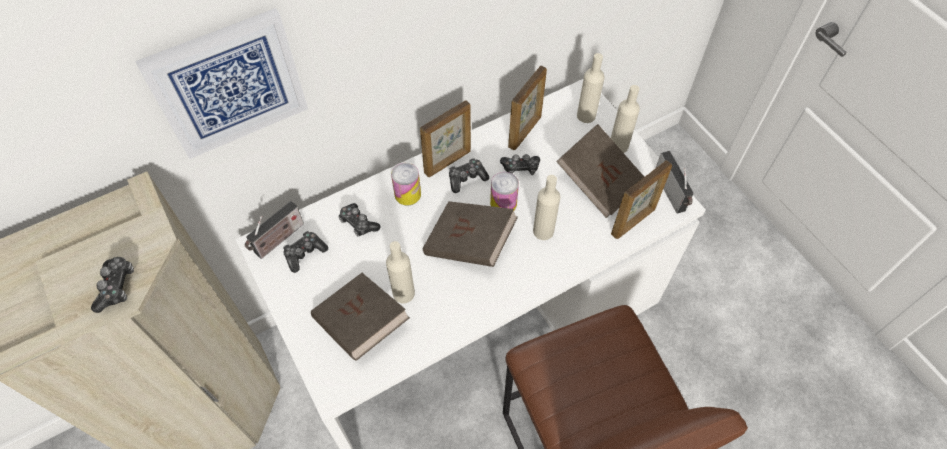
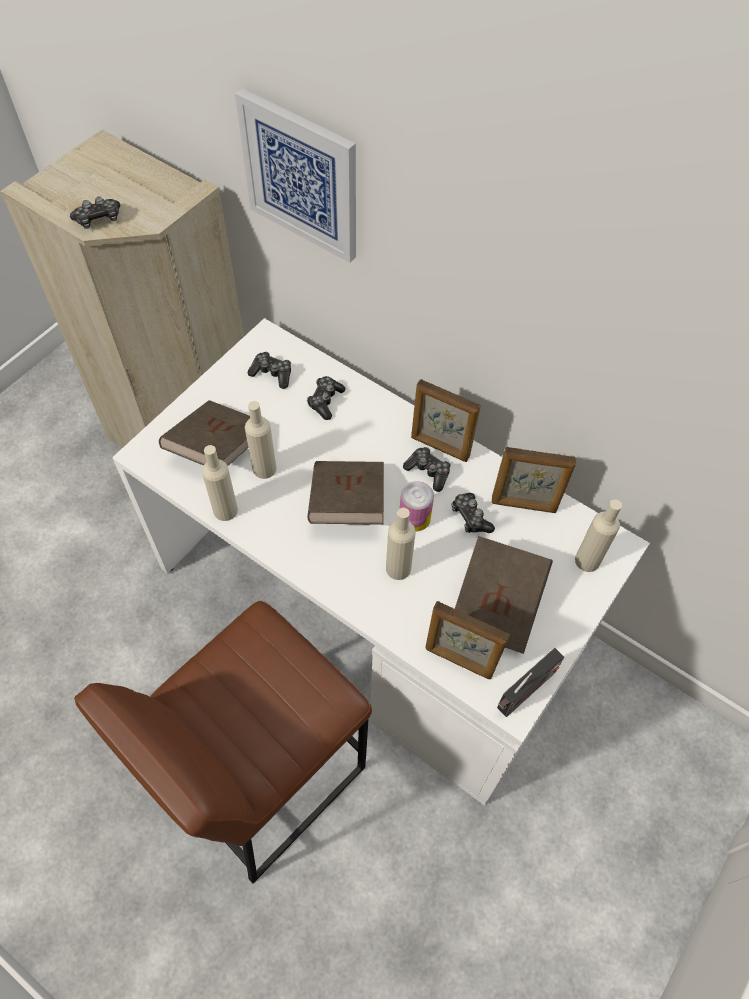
camera: 65 degrees right, 0 degrees up
(278, 241) = (276, 348): radio -> none
(407, 194) = (380, 427): can -> none
(618, 146) = (562, 610): beige bottle -> beige bottle (225, 510)

